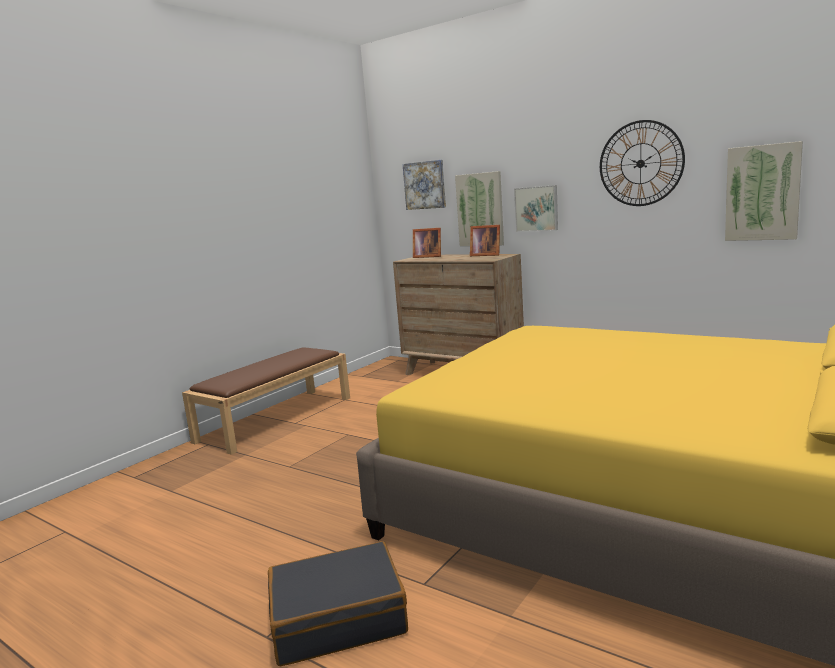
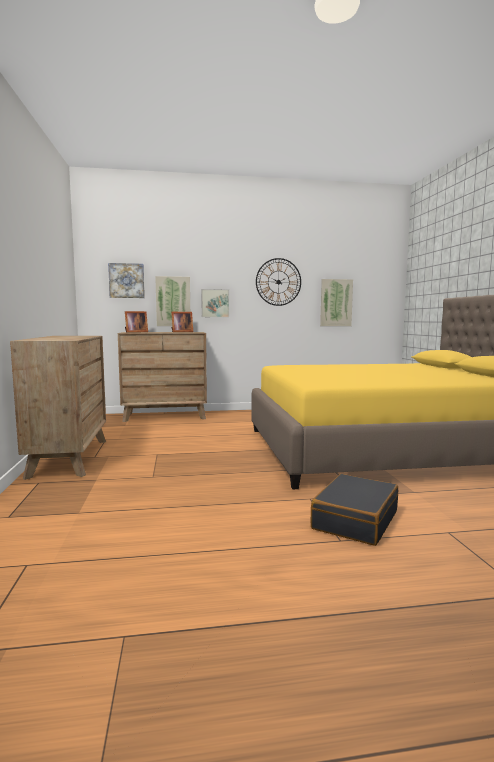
camera: 45 degrees left, 5 degrees down
(276, 418) = (69, 457): brown bench -> brown dresser

